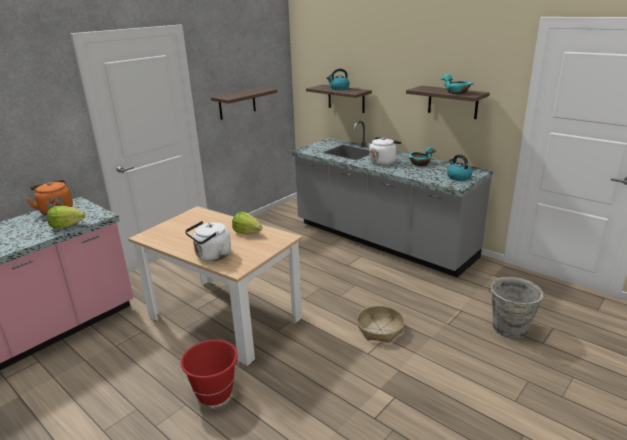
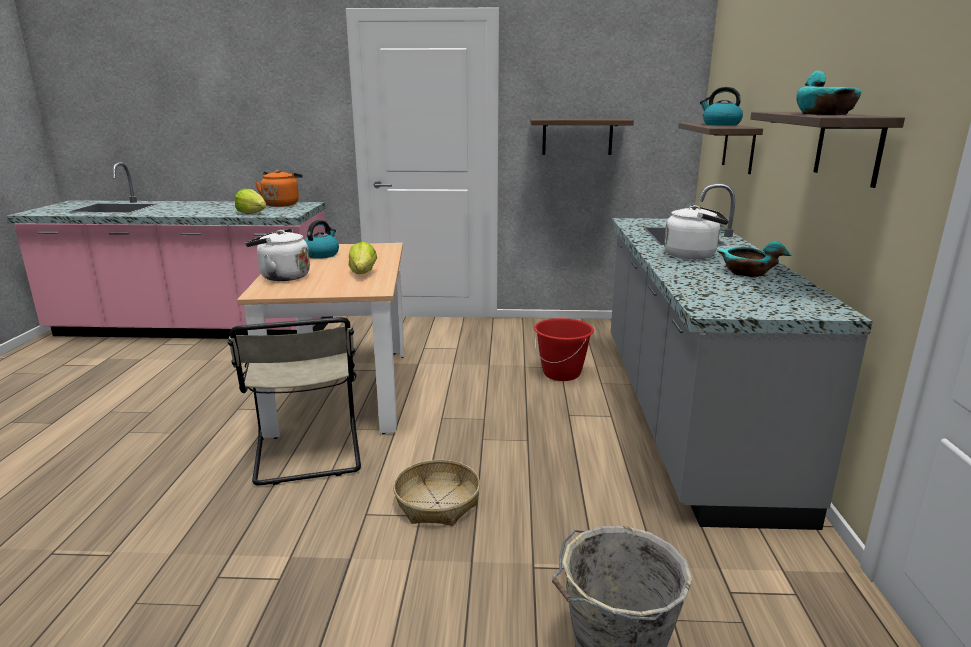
camera: 50 degrees right, 5 degrees down
(214, 393) = (200, 440): red bucket -> red bucket (562, 373)
(288, 355) = (307, 455): none -> beige chair
(458, 177) = (755, 304): kettle -> kettle (321, 255)

